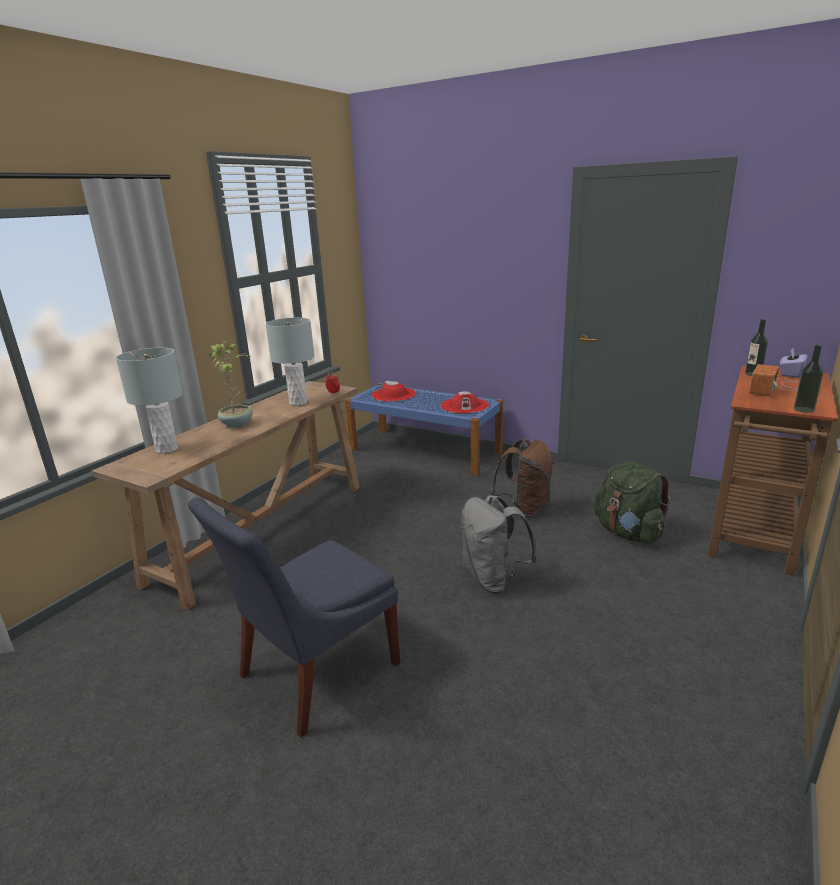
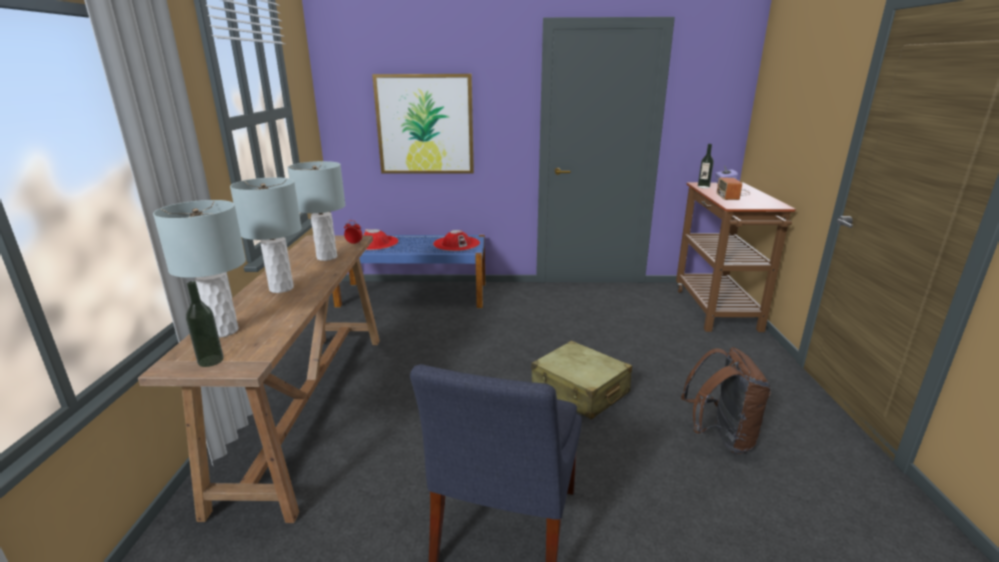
camera: 30 degrees left, 0 degrees up
(237, 424) = (282, 288): potted plant -> grey table lamp
(451, 281) = (425, 124): none -> picture
(493, 579) = (580, 391): grey backpack -> beige suitcase
(524, 509) = (548, 327): brown backpack -> brown backpack (720, 437)
(627, 532) = (640, 327): green backpack -> none
(803, 409) = (771, 206): bottle -> bottle (210, 360)

